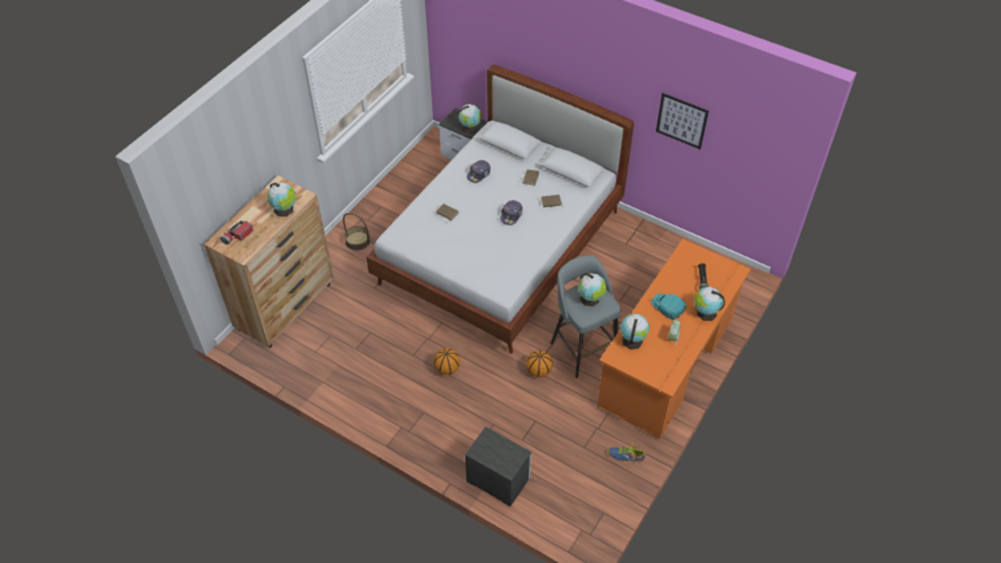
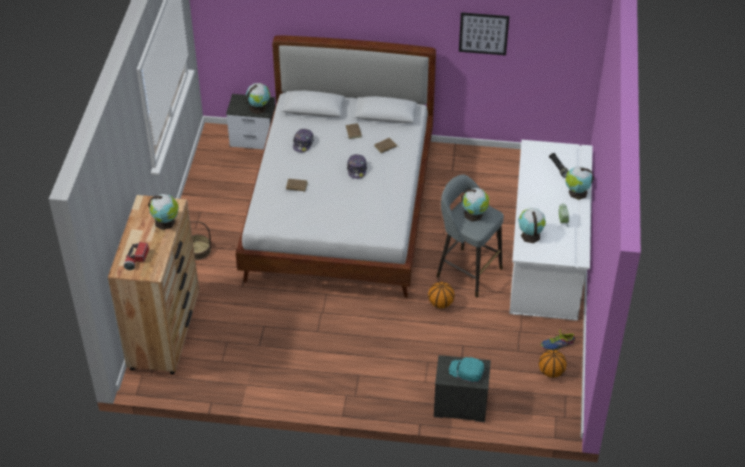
camera: 25 degrees left, 5 degrees down
(446, 369) = (356, 331): basketball -> basketball (551, 372)
(666, 363) = (547, 257): orange desk -> white desk
(667, 306) = (543, 198): turquoise cap -> turquoise cap (466, 371)

